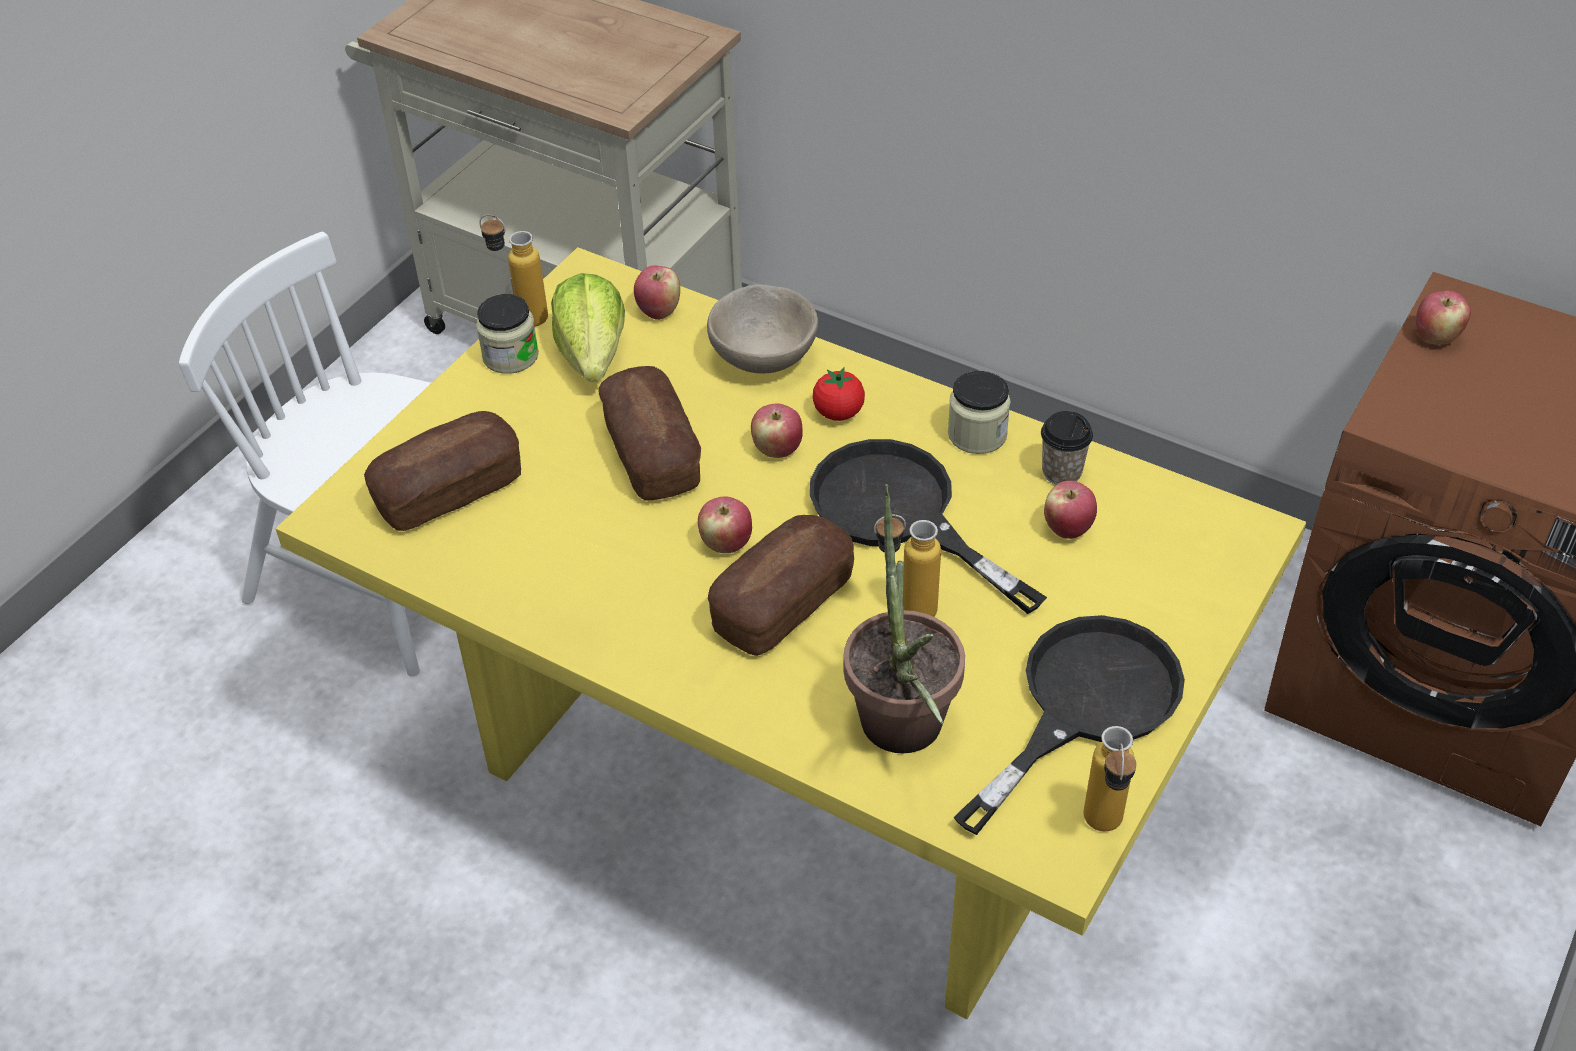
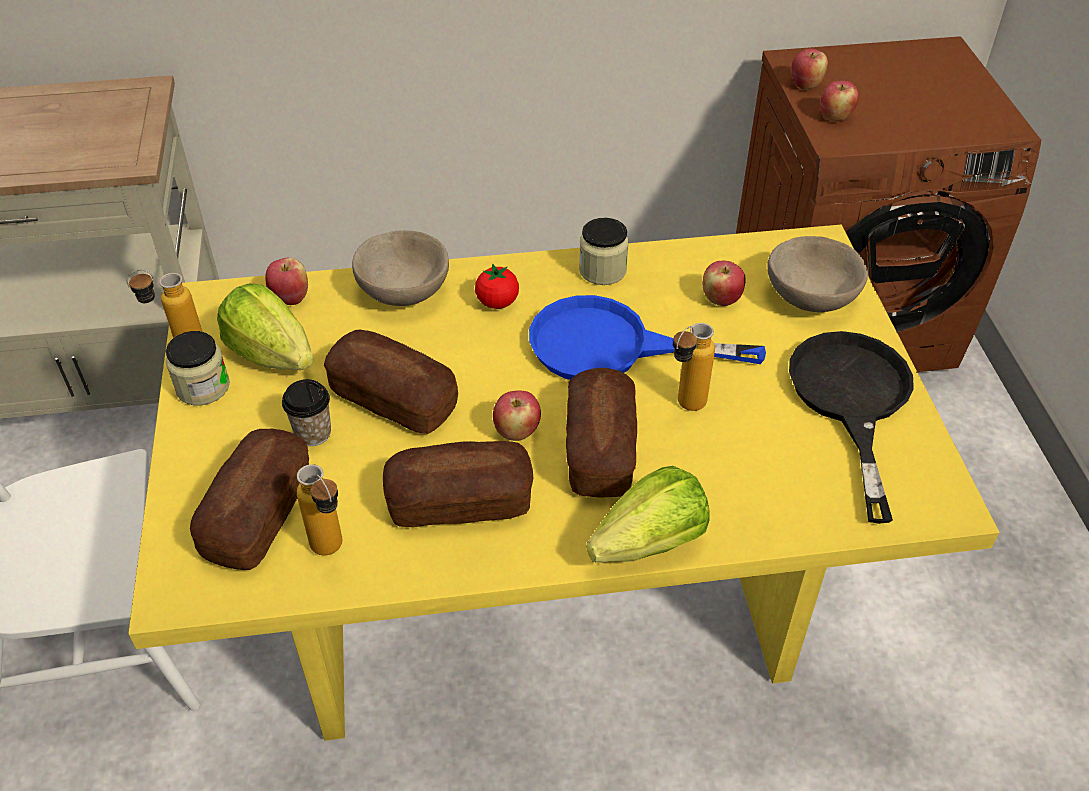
camera: 40 degrees left, 0 degrees up
(613, 576) = (460, 502): none -> bread
(735, 711) = (650, 543): none -> lettuce
(777, 449) = (482, 348): apple -> apple (835, 117)
(900, 515) = (611, 347): black frying pan -> blue frying pan
(903, 737) = (774, 489): potted plant -> none
(1061, 472) = (679, 267): cup -> cup (313, 433)
(1103, 831) = (948, 471): bottle -> bottle (333, 553)
(1171, 580) = (811, 297): none -> beige bowl

